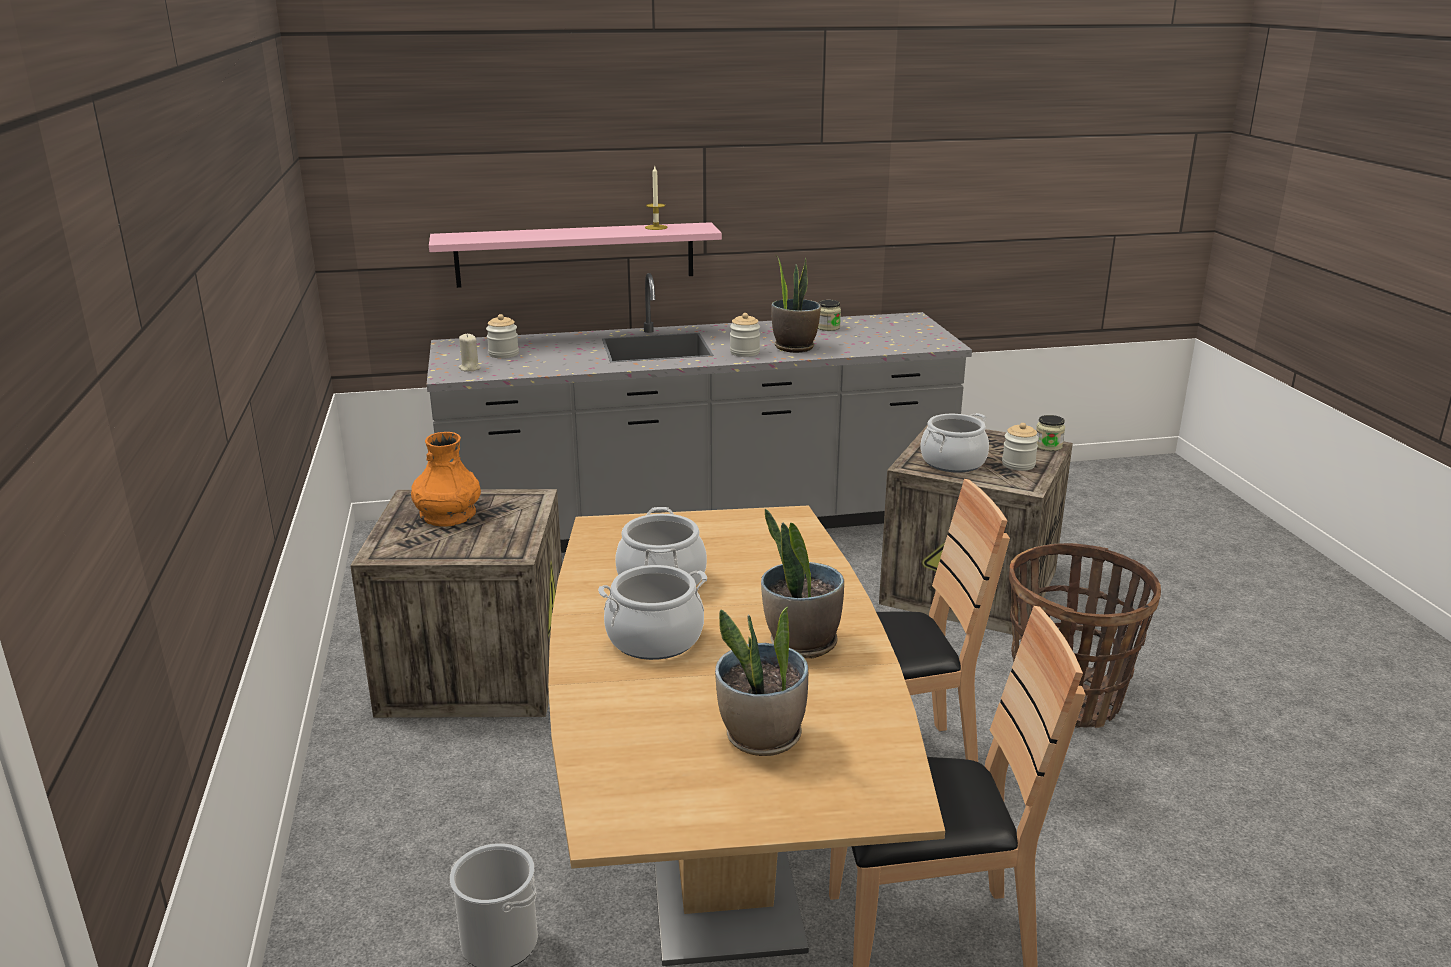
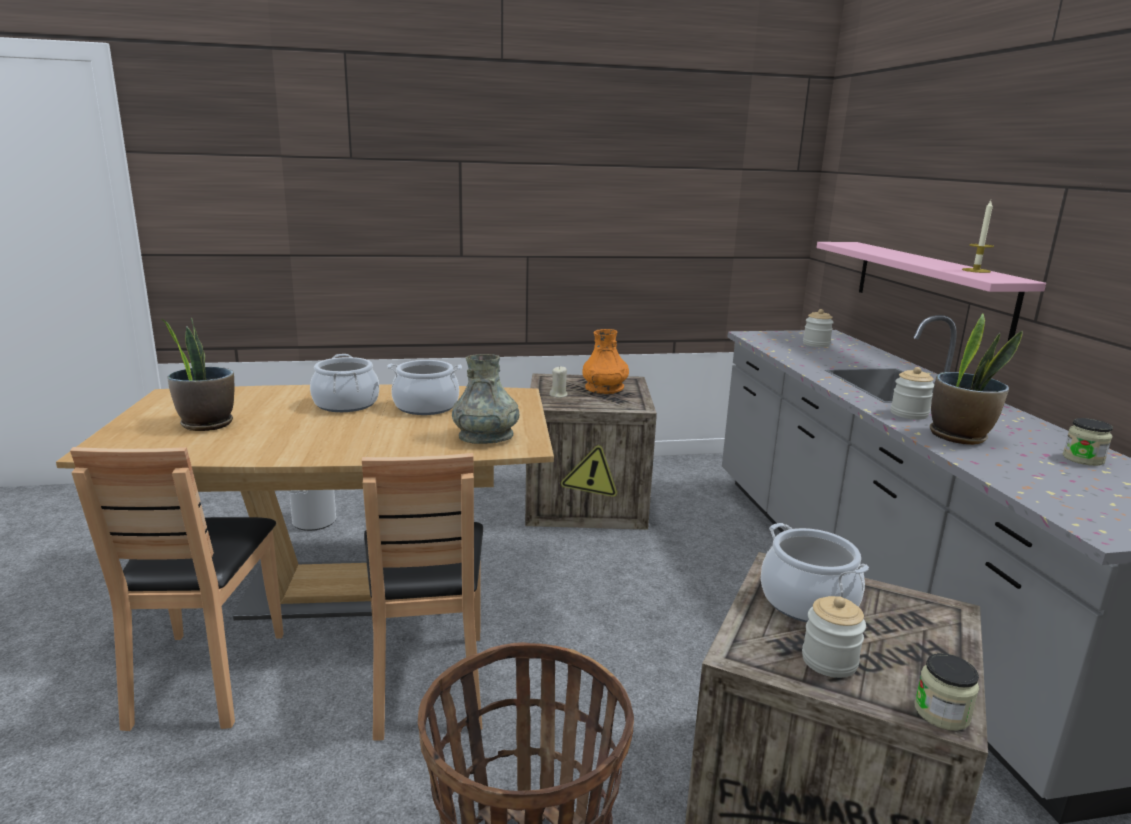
camera: 90 degrees right, 5 degrees down
(469, 368) = (771, 338): beige candle -> beige candle (558, 395)
(765, 538) = (486, 437): none -> grey vase
(801, 643) = (308, 439): potted plant -> none

